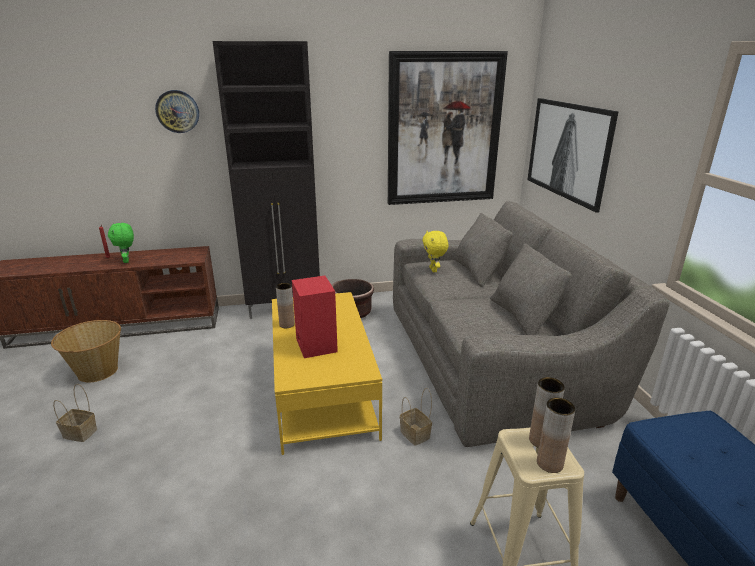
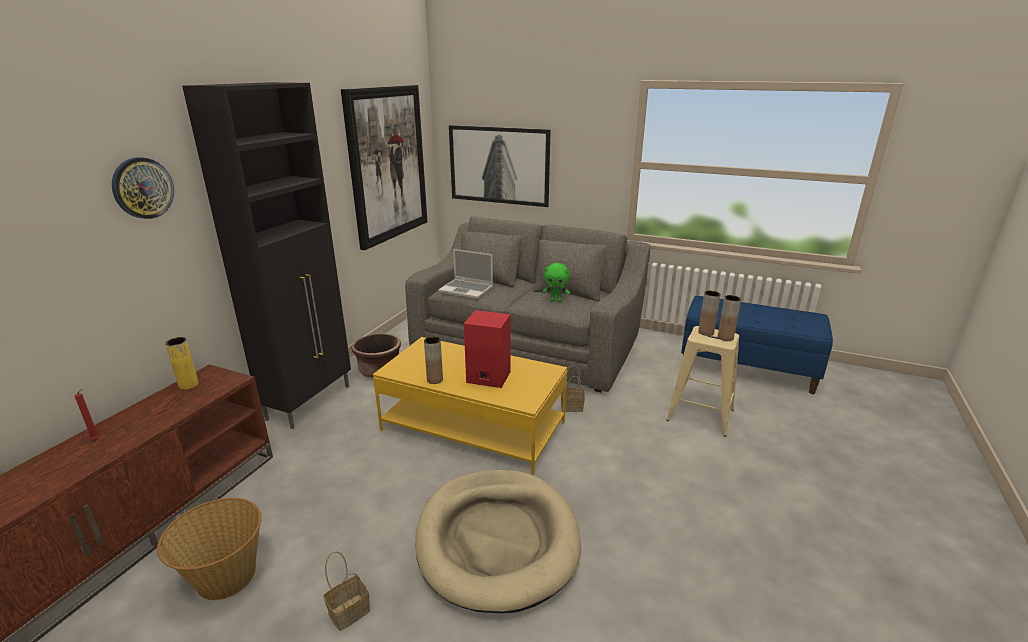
camera: 55 degrees left, 0 degrees up
(127, 261) = (140, 425): green plush toy -> green plush toy (556, 301)
(179, 252) = (188, 385): none -> yellow vase
(181, 471) = (497, 540): none -> beige dog bed
(434, 270) = (467, 290): yellow plush toy -> laptop

